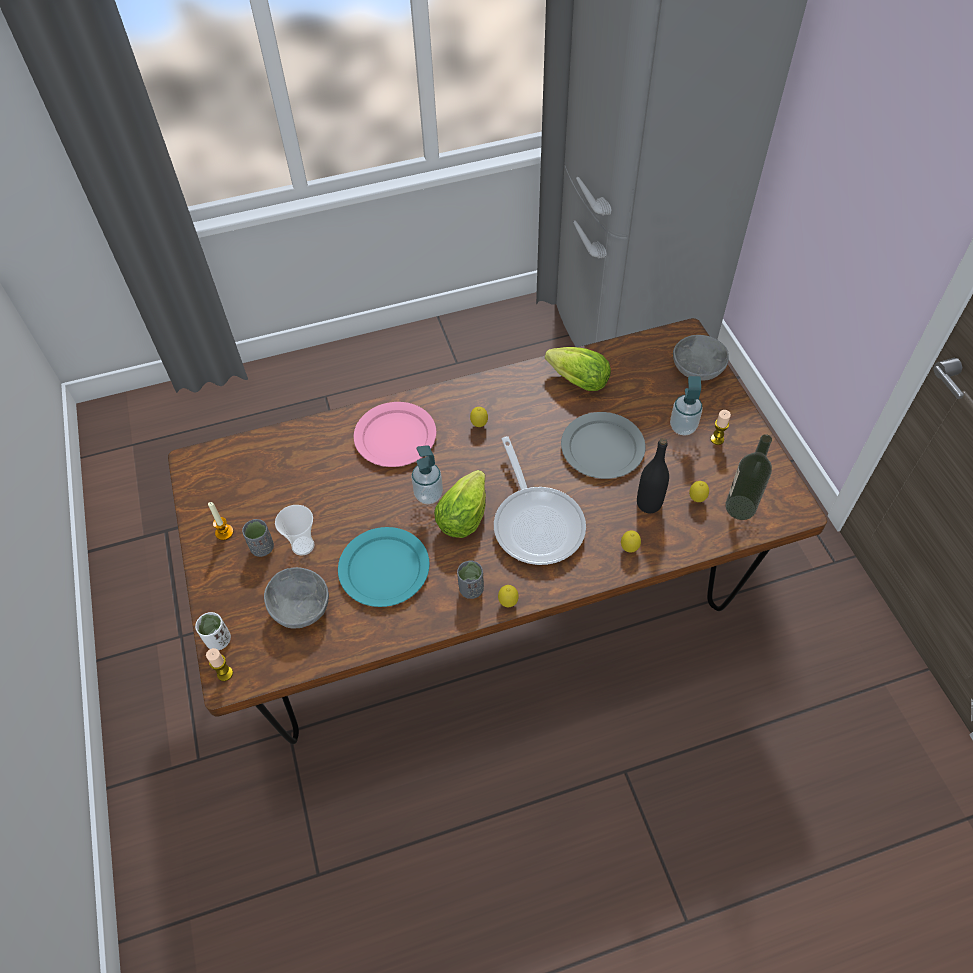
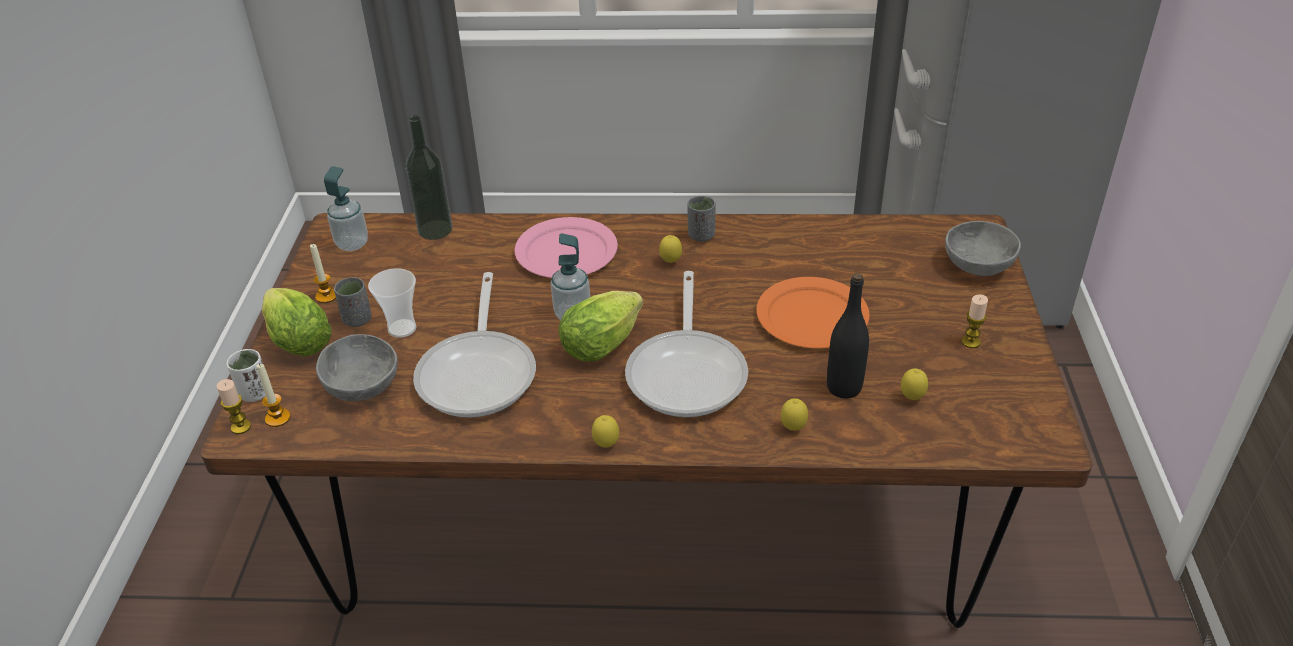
camera: 20 degrees right, 15 degrees down
(250, 656) = (278, 418): none -> candle
(384, 568) = (479, 372): turquoise plate -> frying pan
(471, 589) = (569, 419): grey cup -> grey cup (701, 235)
(574, 380) = (811, 244): lettuce -> lettuce (297, 339)
(601, 447) = (811, 317): grey plate -> orange plate
(683, 427) = (929, 319): soap dispenser -> soap dispenser (352, 244)
(740, 507) = (969, 421): bottle -> bottle (435, 230)

